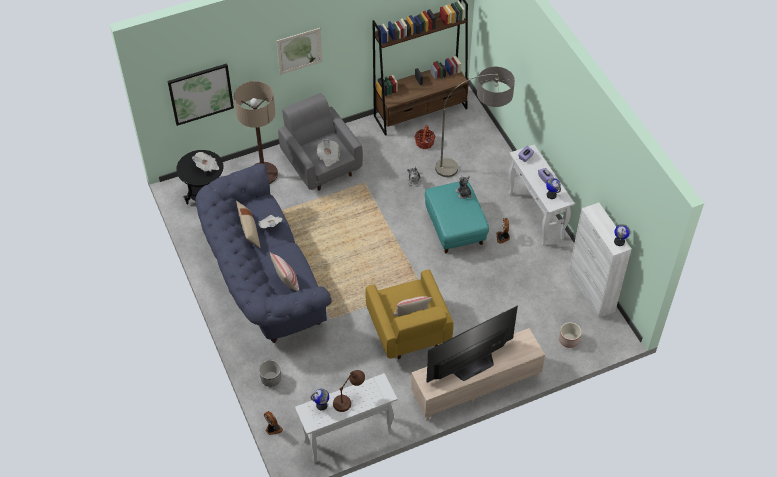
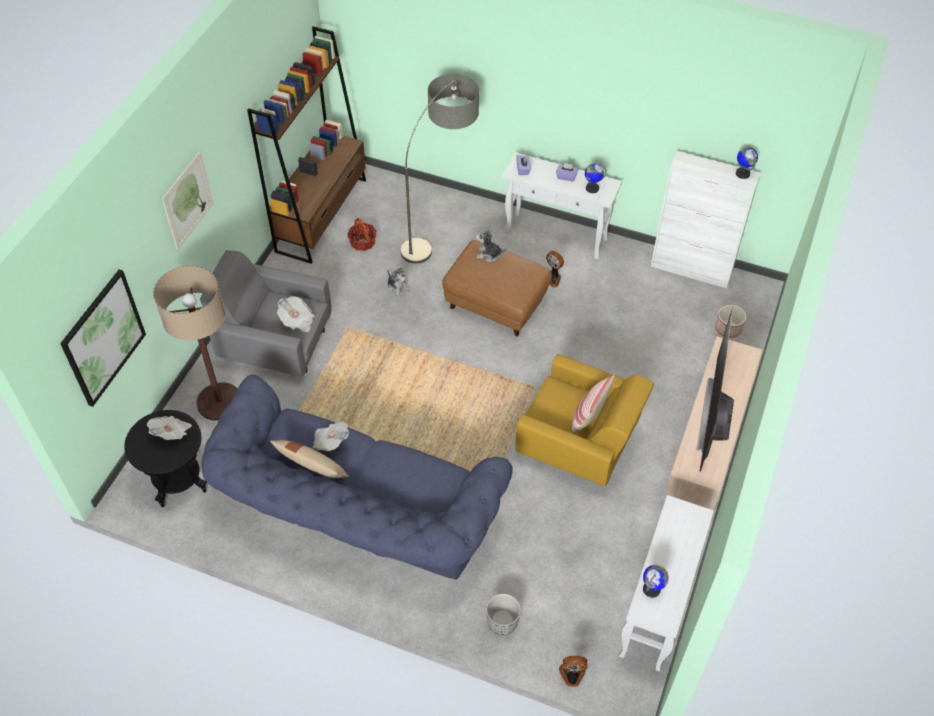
camera: 45 degrees left, 0 degrees up
(287, 281) = (426, 489): pillow -> none
(348, 399) = (669, 556): brown table lamp -> none
(454, 227) = (495, 304): turquoise ottoman -> brown ottoman

